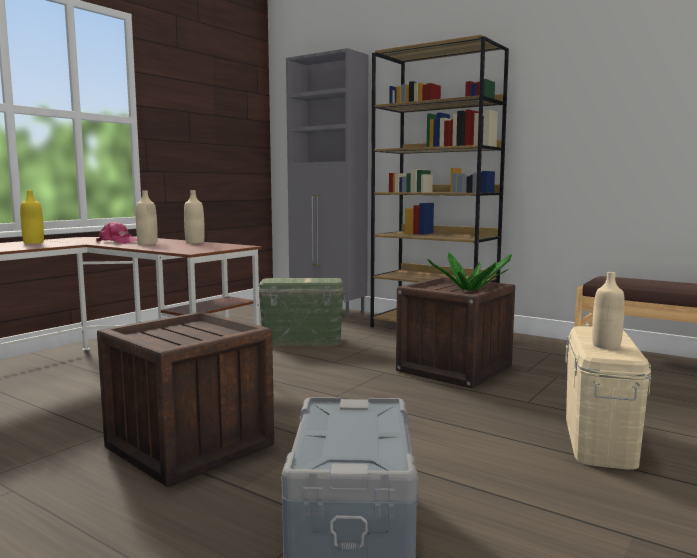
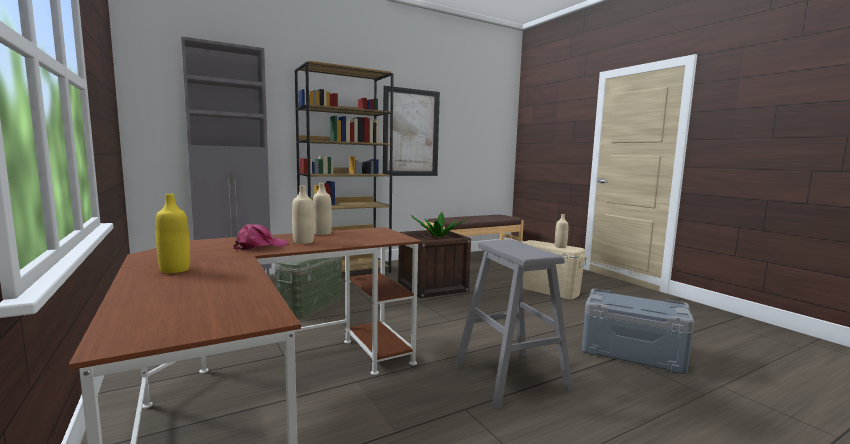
camera: 65 degrees left, 0 degrees up
(189, 446) = (511, 377): crate -> grey stool
(573, 124) = (411, 133): none -> picture

